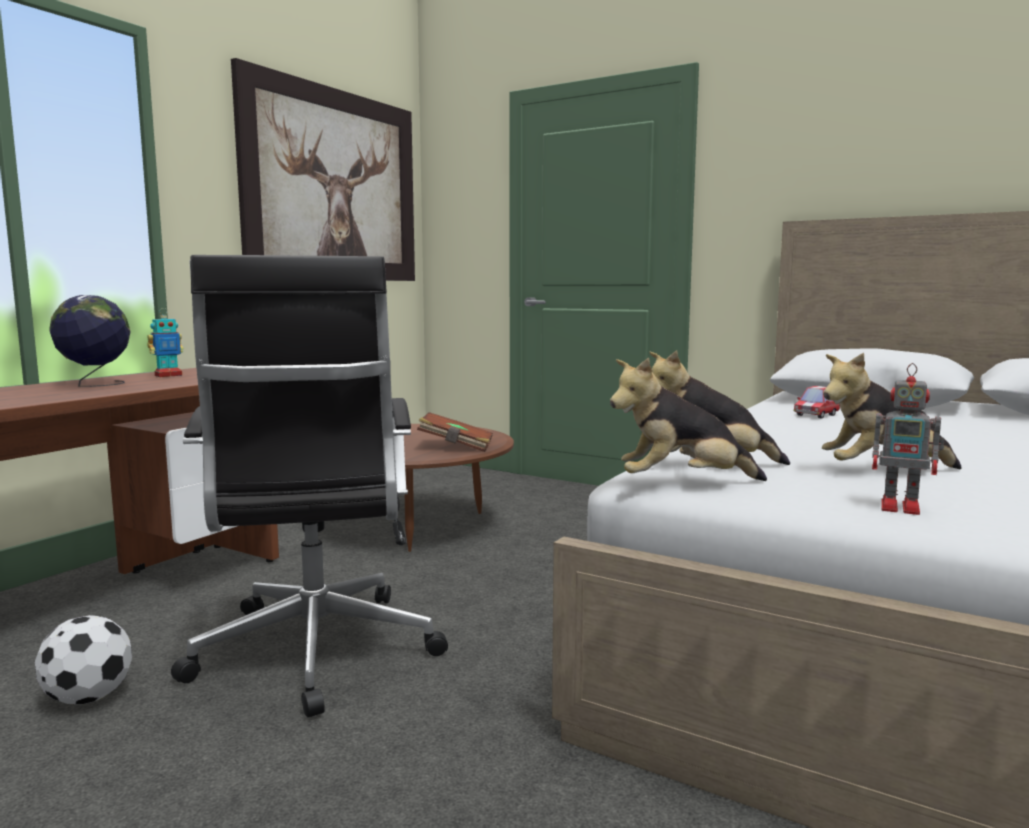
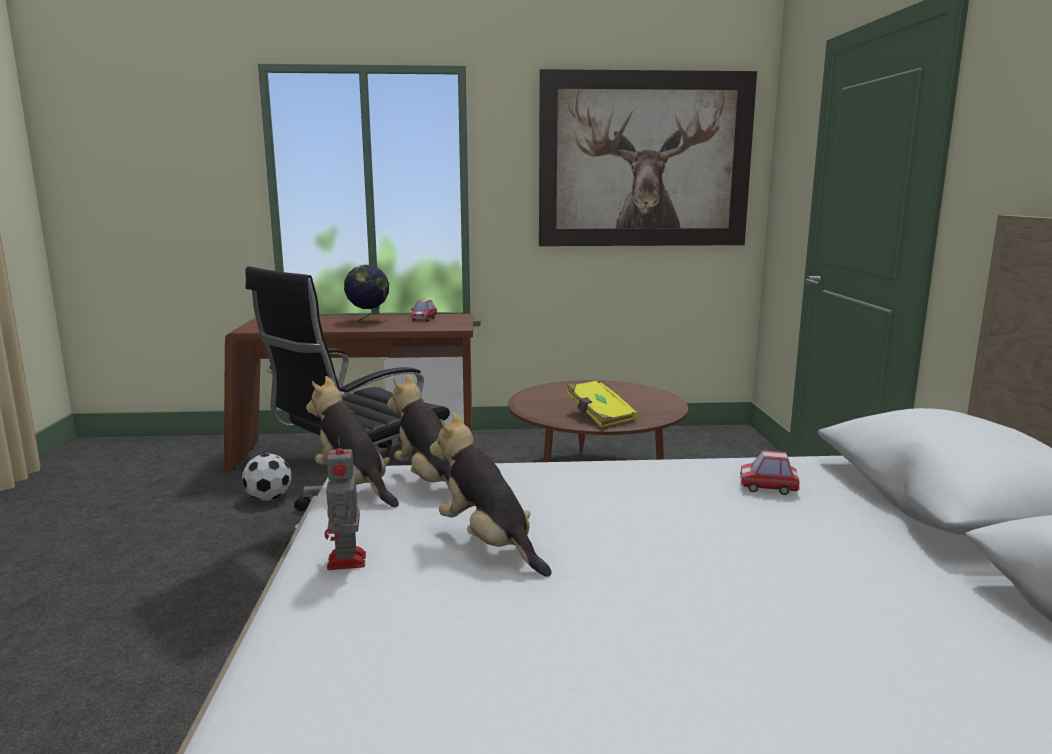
camera: 55 degrees right, 5 degrees up
(168, 375) = (424, 319): toy robot -> toy car
(456, 447) = (599, 416): brown book -> yellow book

